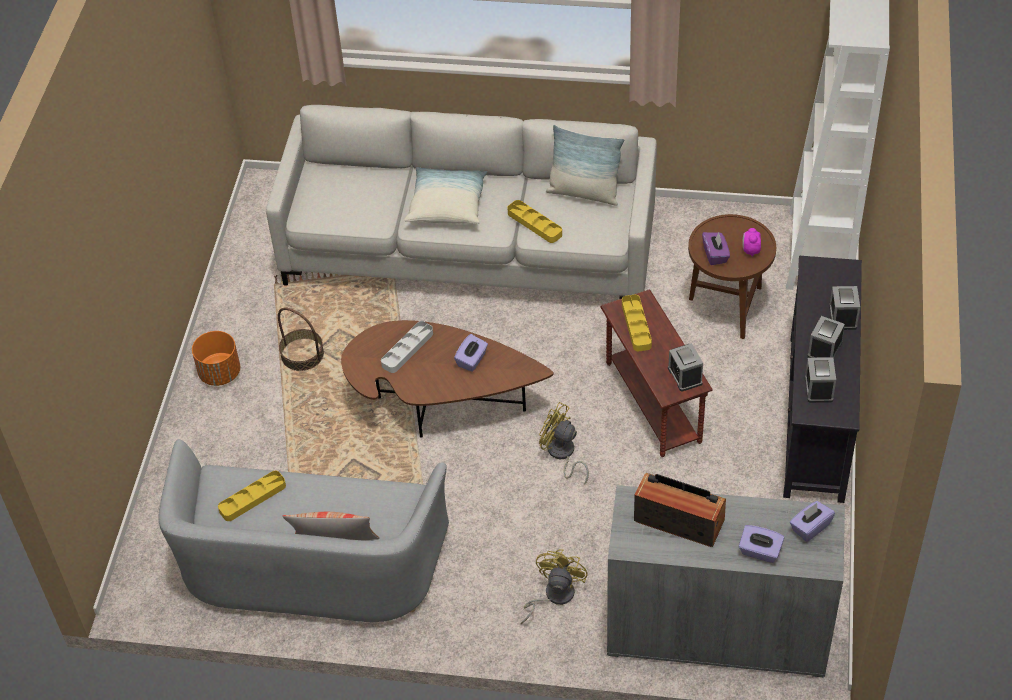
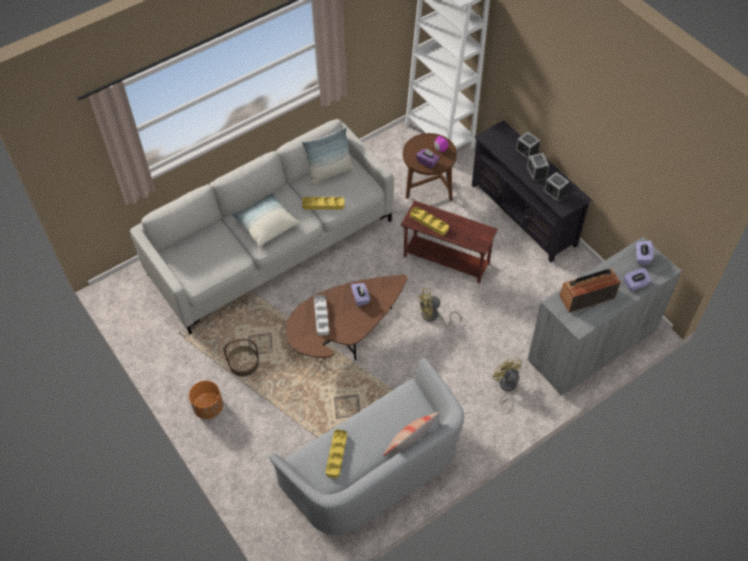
camera: 45 degrees left, 5 degrees up
(685, 376) = (479, 231): alarm clock -> none

